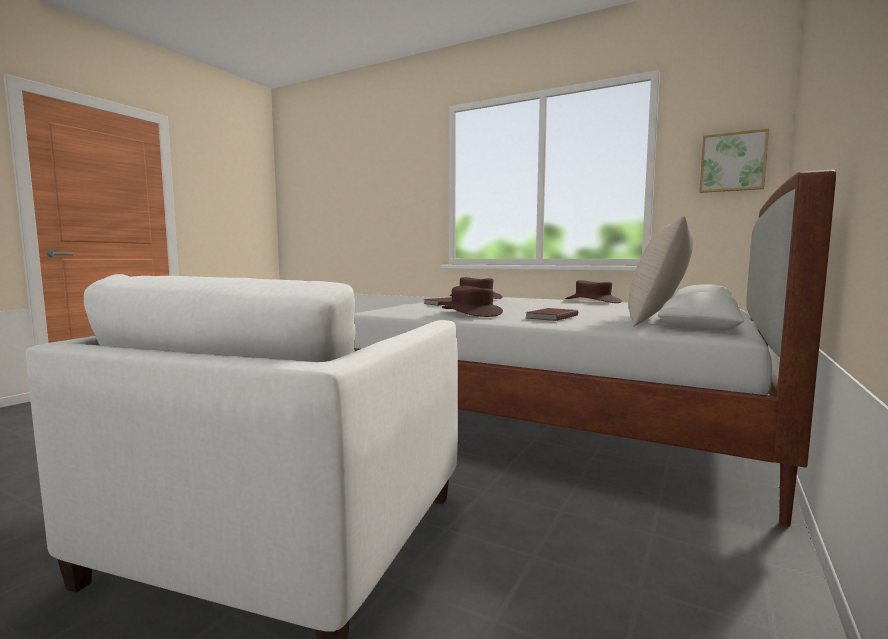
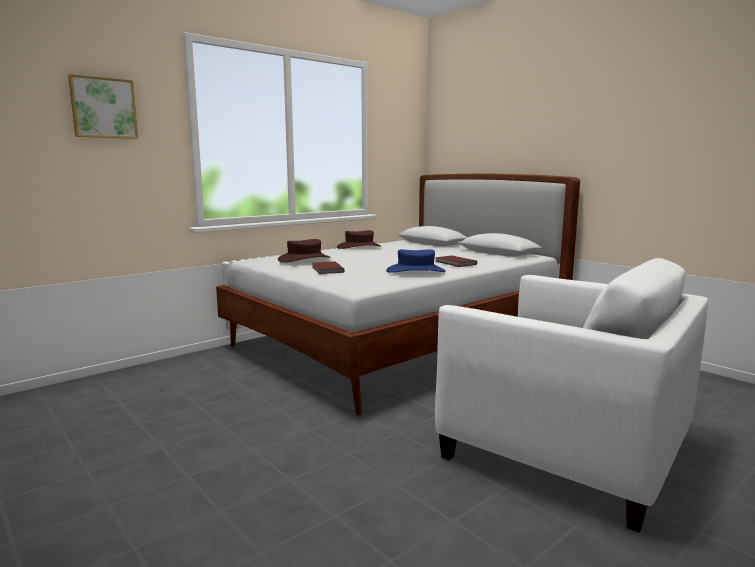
camera: 70 degrees left, 5 degrees up
(471, 312) = (415, 271): brown hat -> blue hat
(657, 321) = (482, 254): beige pillow -> none
(732, 162) = (404, 141): picture -> picture (103, 108)

